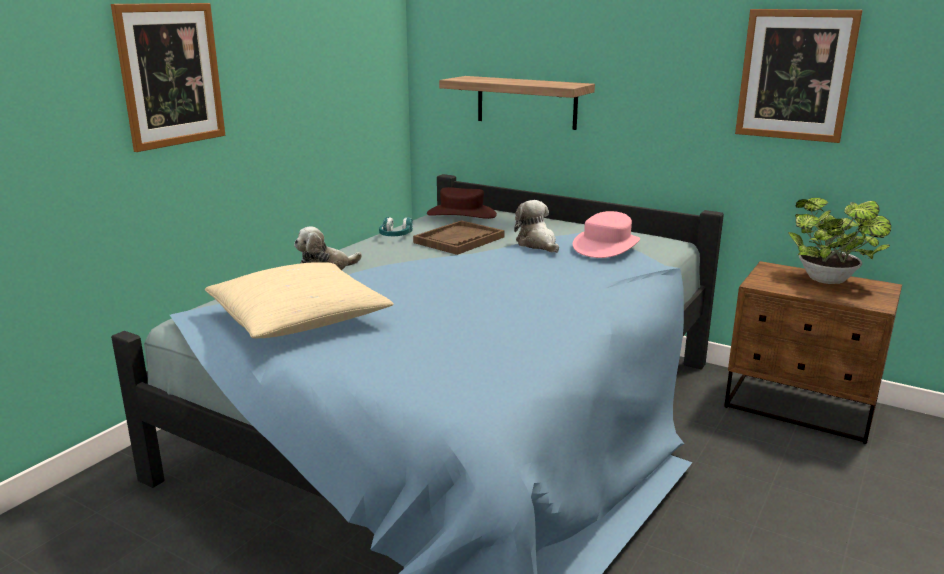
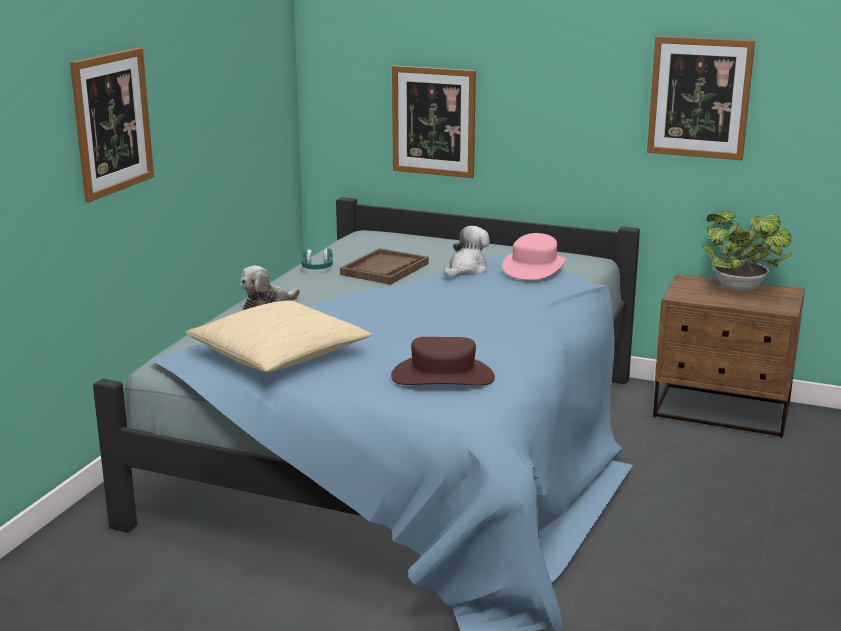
camera: 10 degrees left, 0 degrees up
(461, 214) = (373, 240): brown hat -> brown hat (443, 376)
(526, 102) = (433, 121): shelf -> picture
(537, 244) = (466, 269): plush toy -> plush toy turned 75 degrees clockwise

